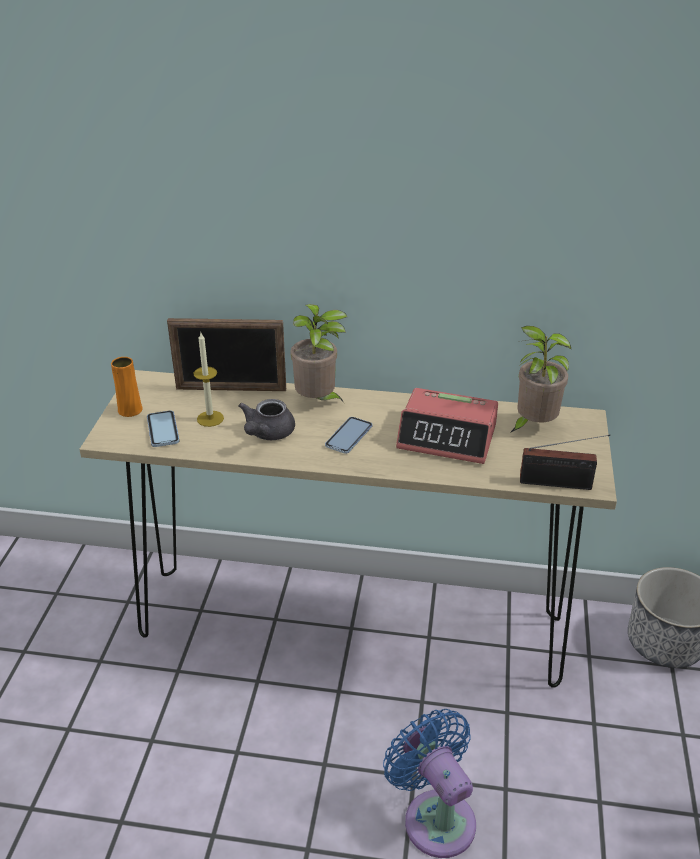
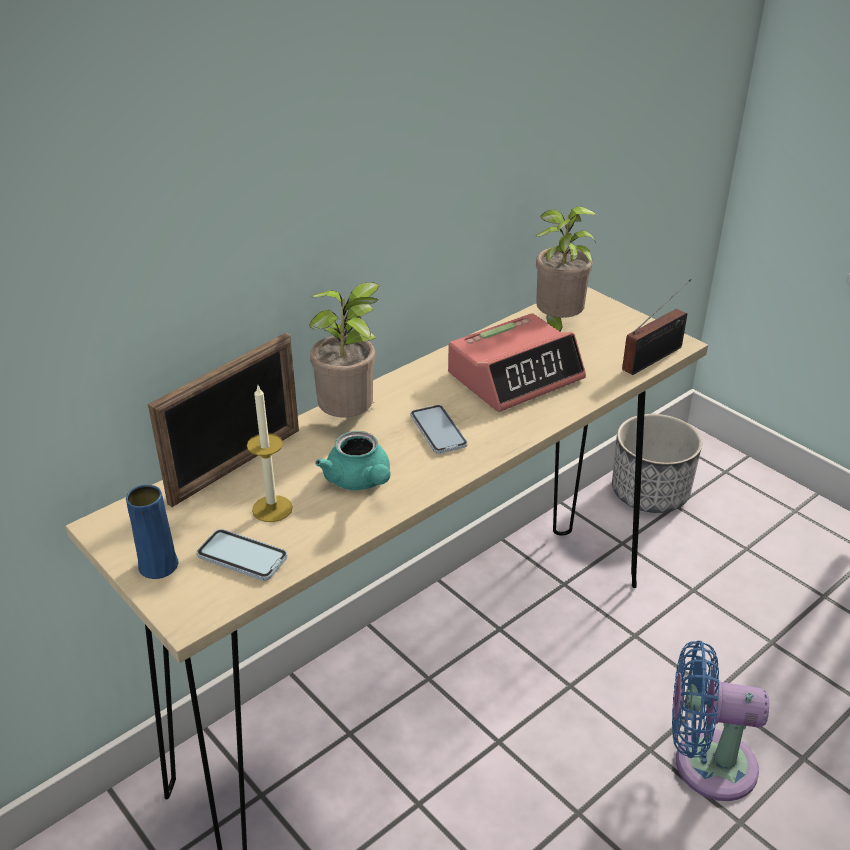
camera: 50 degrees left, 0 degrees up
(130, 410) = (158, 565): orange vase -> blue vase
(267, 434) = (360, 481): grey teapot -> turquoise teapot

